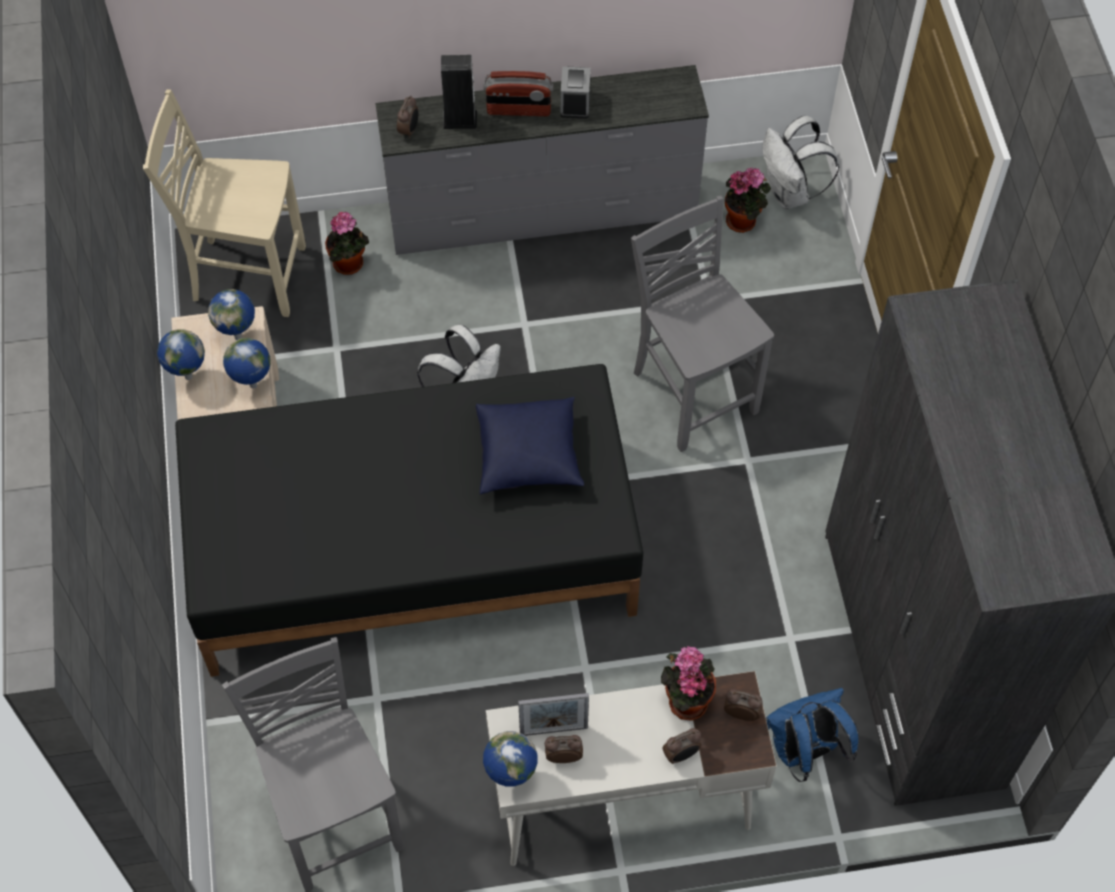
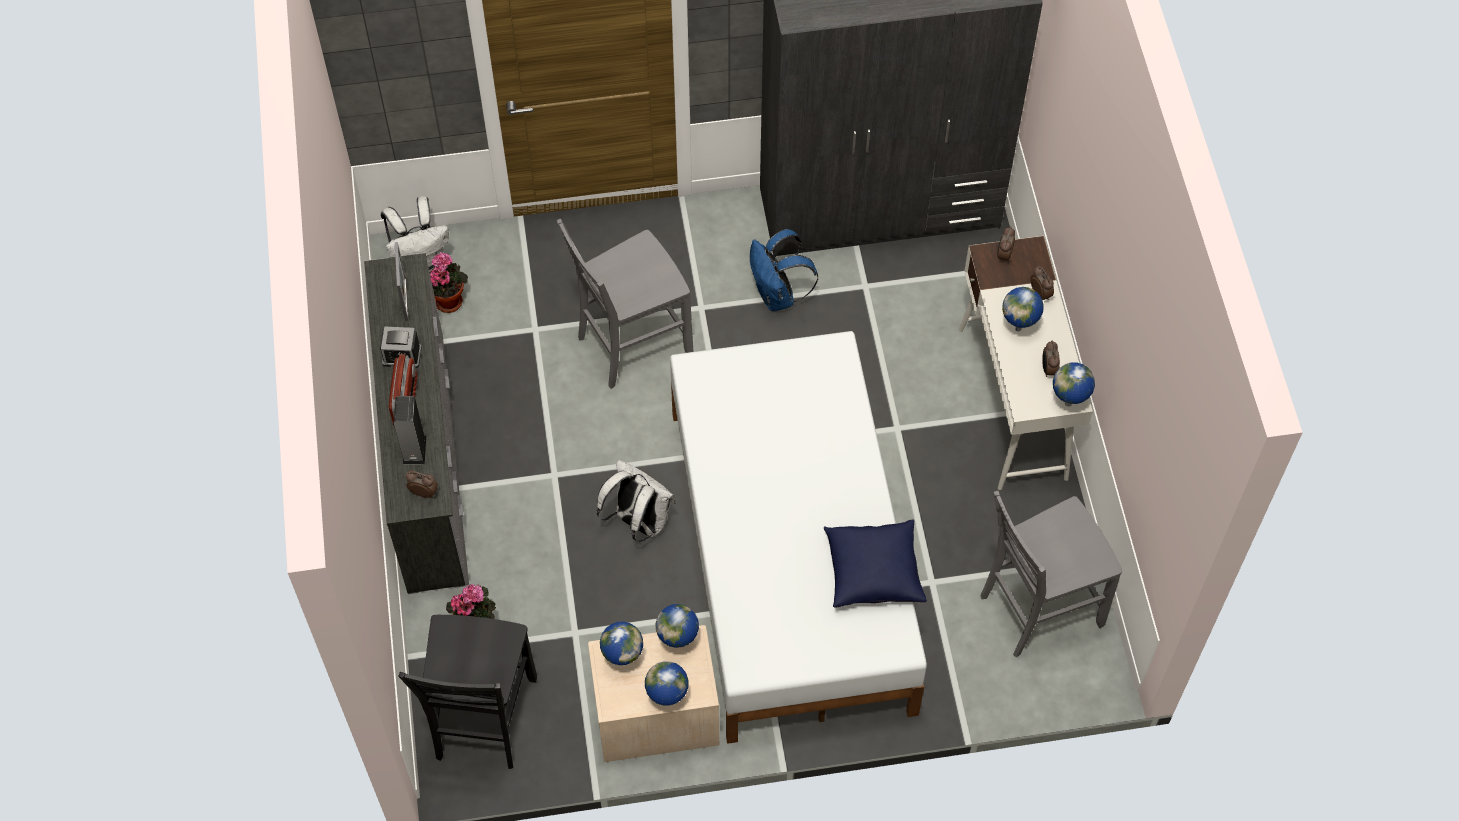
camera: 90 degrees left, 0 degrees up
(246, 274) = (483, 720): beige chair -> black chair
(411, 548) = (789, 560): black bed -> white bed
(529, 456) = (765, 409): blue pillow -> blue pillow (873, 571)
(553, 730) = (1027, 375): picture frame -> picture frame (405, 299)
(625, 724) = (1019, 328): none -> globe
(685, 700) = (995, 289): potted plant -> none
(804, 751) = (960, 282): blue backpack -> blue backpack (778, 295)

